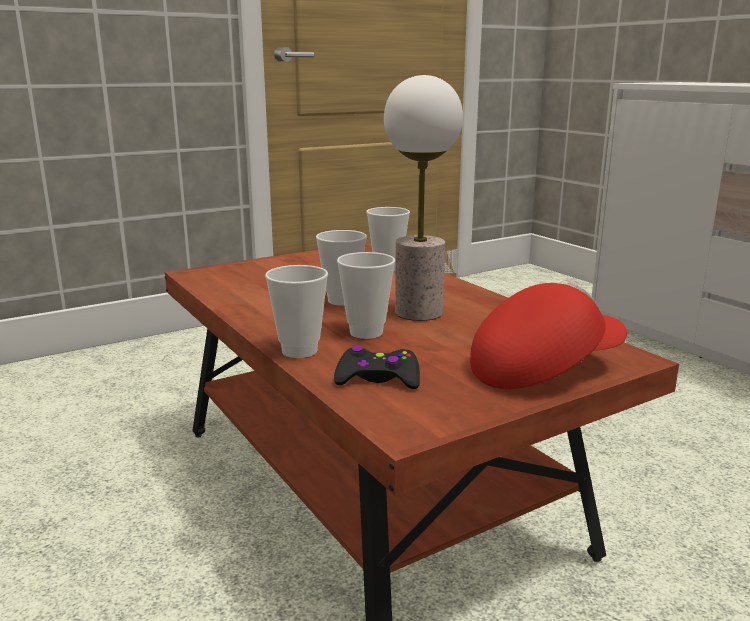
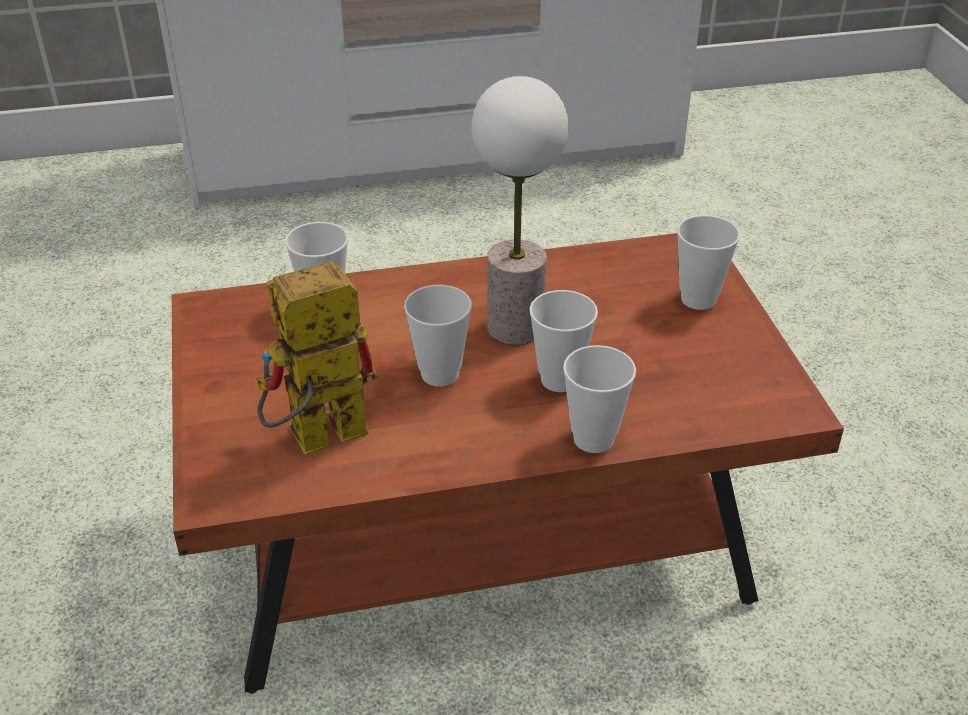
camera: 70 degrees left, 20 degrees up
(251, 284) = (314, 441): none -> toy robot
(378, 379) = (688, 400): black game controller -> none
(543, 369) = (698, 299): red cap -> cup

